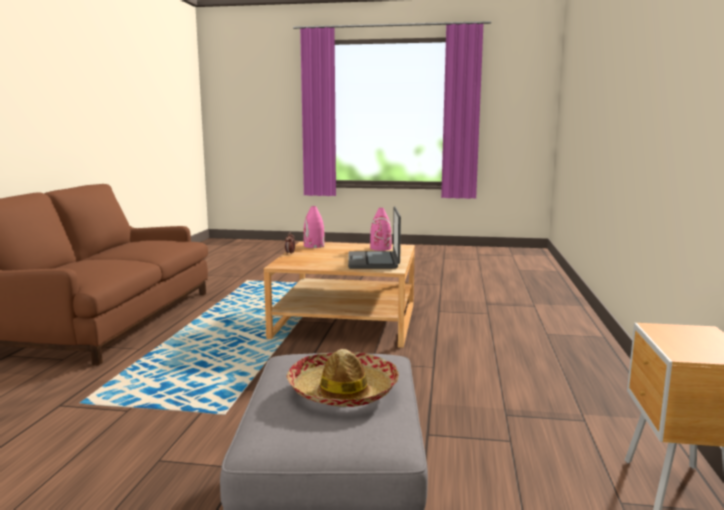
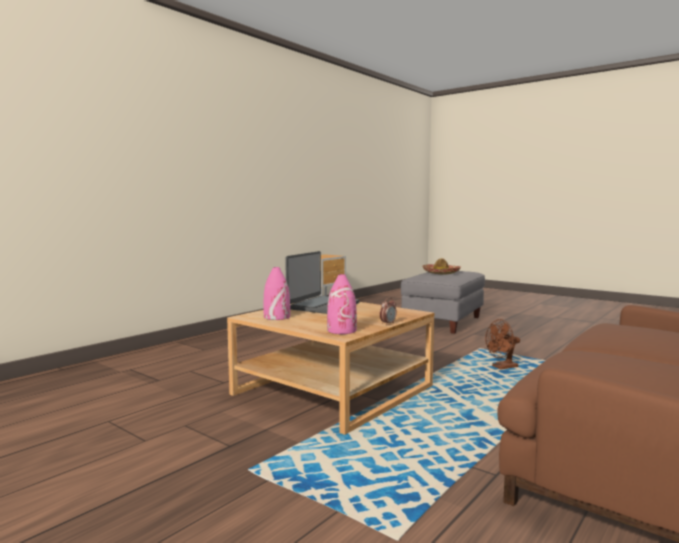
camera: 150 degrees left, 5 degrees down
(194, 379) = (502, 367): none -> brown fan

